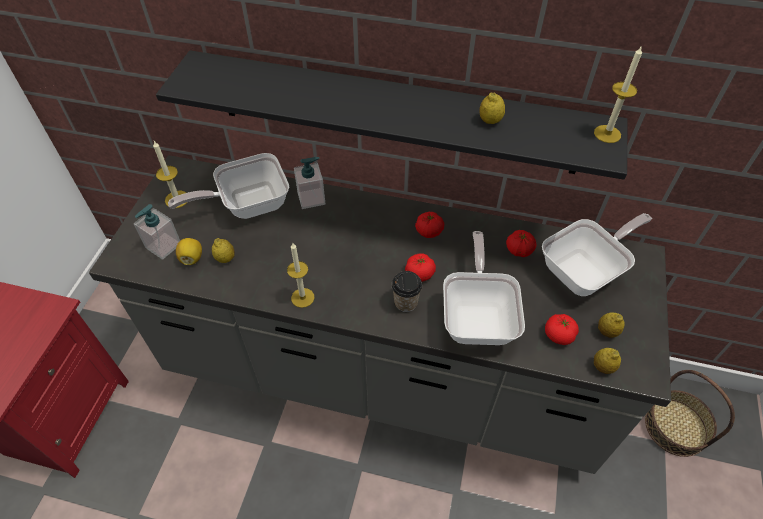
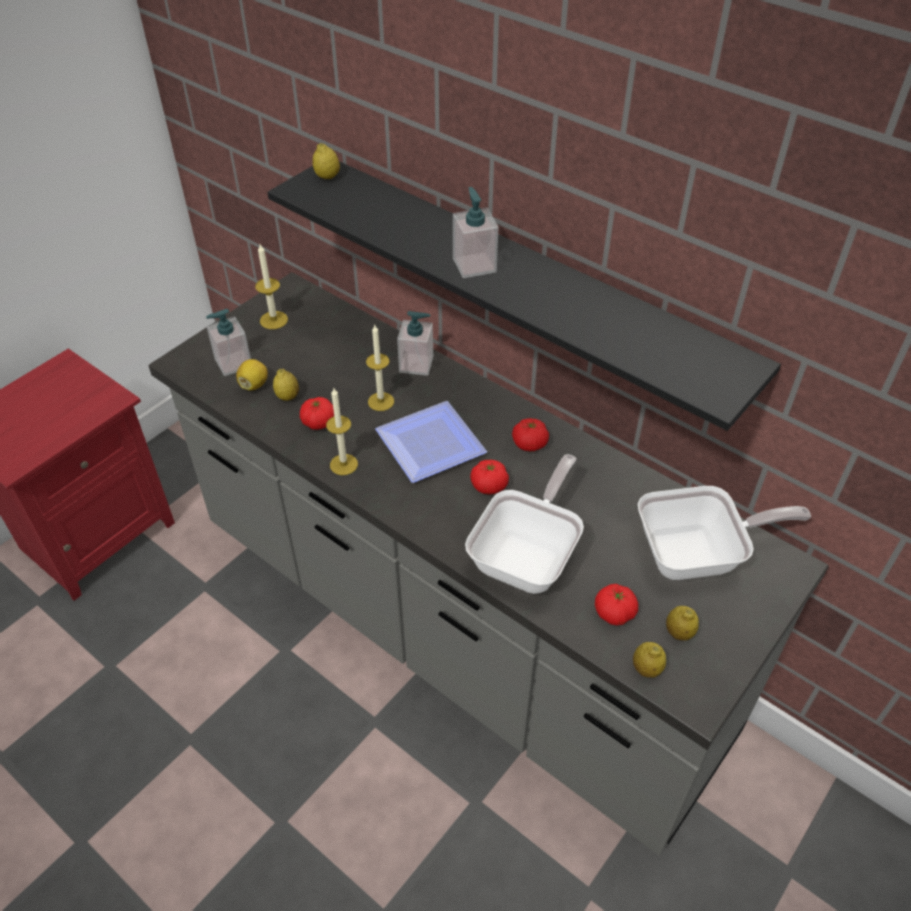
camera: 25 degrees right, 5 degrees down
(247, 205) = (343, 349): frying pan -> none
(362, 257) = (434, 445): none -> plate
(367, 108) = (474, 265): none -> soap dispenser
(405, 302) = (453, 510): cup -> none
(490, 121) = (604, 318): lemon -> lemon (327, 177)
(519, 250) = (627, 502): tomato -> tomato (318, 422)
(607, 134) = (739, 373): candle -> candle (381, 401)
(676, 427) = (824, 858): basket -> none

